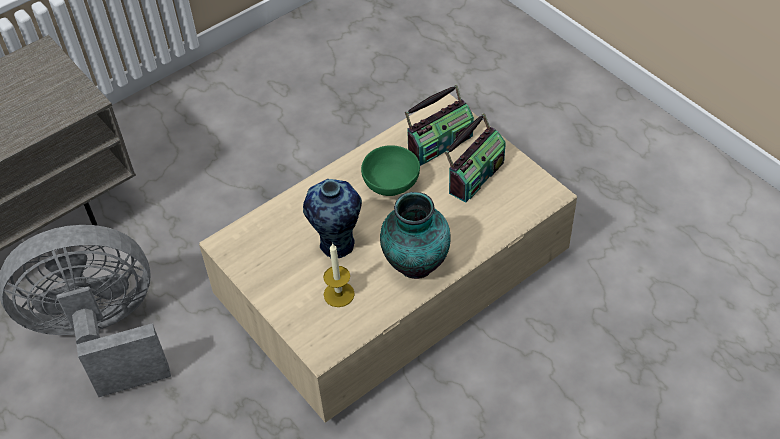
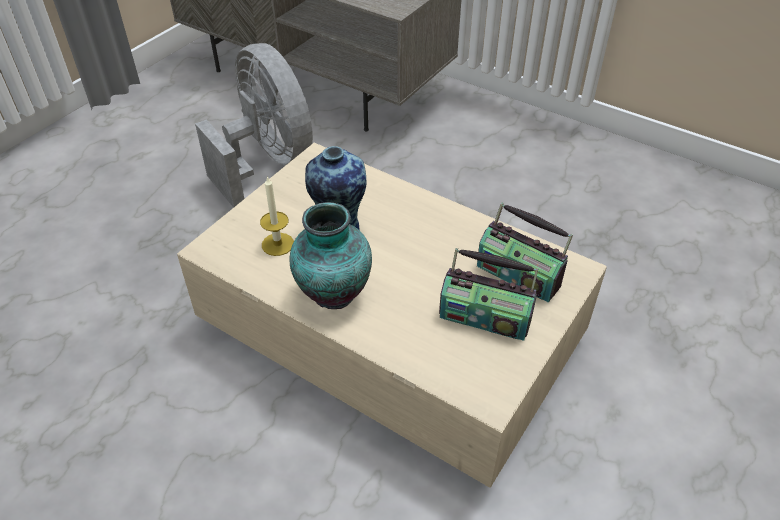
camera: 70 degrees right, 5 degrees down
(392, 185) = (437, 250): green bowl -> none

